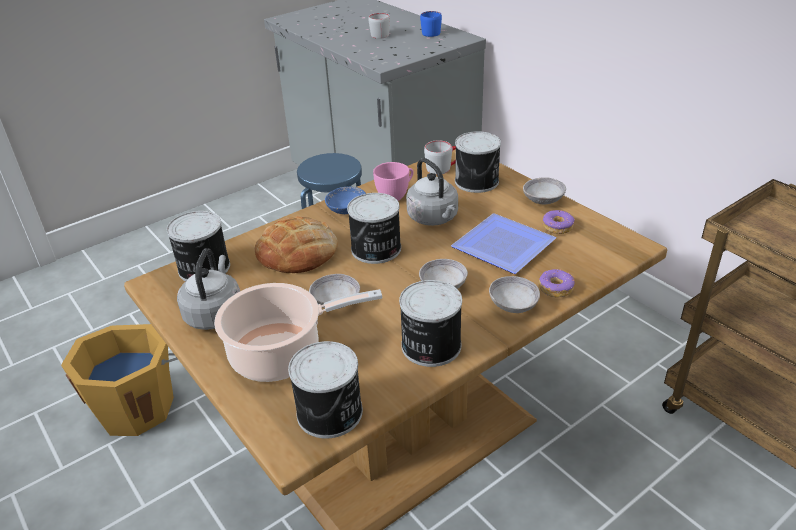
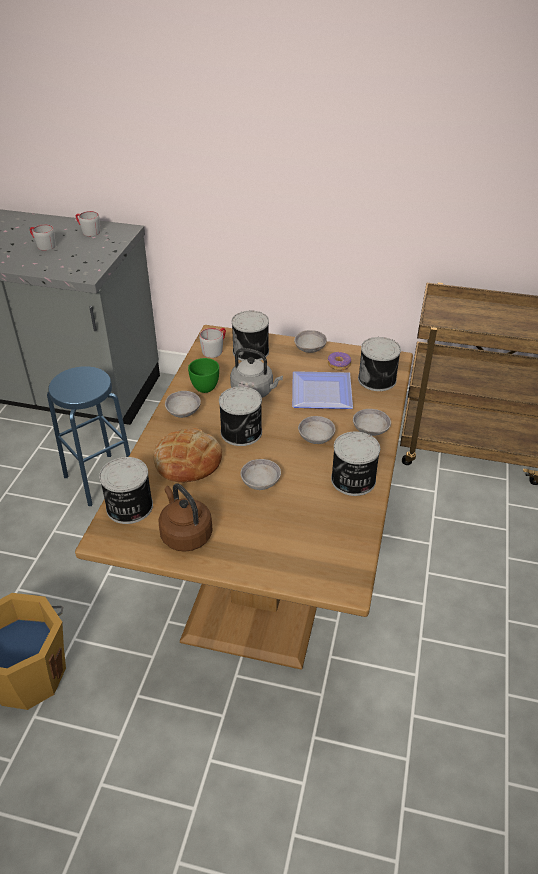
camera: 40 degrees left, 5 degrees up
(215, 313) = (185, 534): grey kettle -> brown kettle
(282, 354) = (269, 535): cooking pot -> none
(331, 413) = (345, 552): can -> can (378, 379)
(347, 210) = (183, 412): blue bowl -> grey bowl
(396, 195) = (206, 385): pink cup -> green cup
(429, 32) = (88, 231): blue mug -> grey mug
(555, 288) = (381, 407): donut -> none

